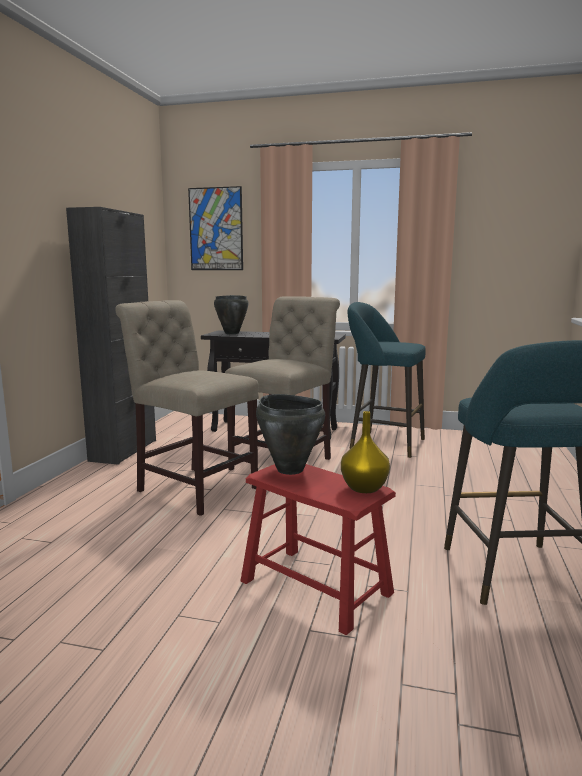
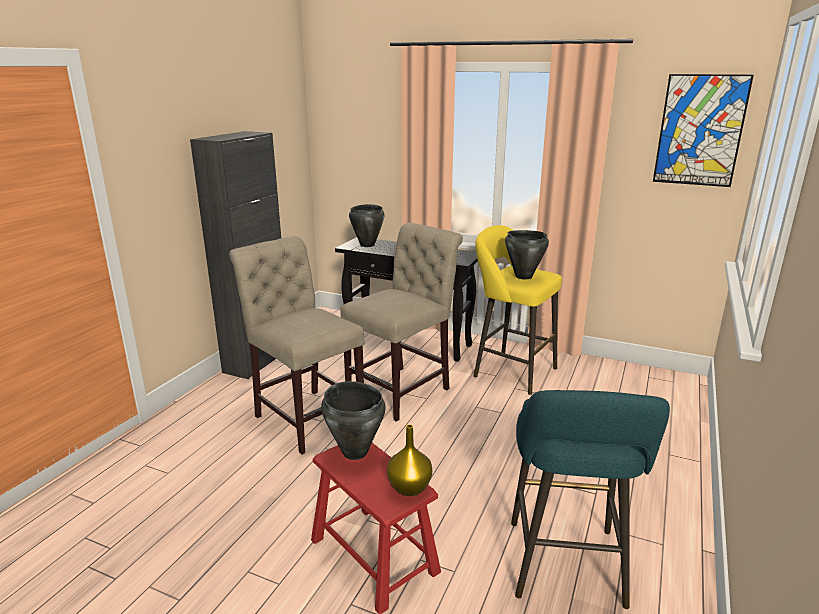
camera: 10 degrees right, 10 degrees up
(216, 229) = (358, 129): picture -> picture (700, 131)
(382, 443) = (510, 371): turquoise stool -> yellow stool
(393, 344) = (523, 276): none -> black cooking pot

